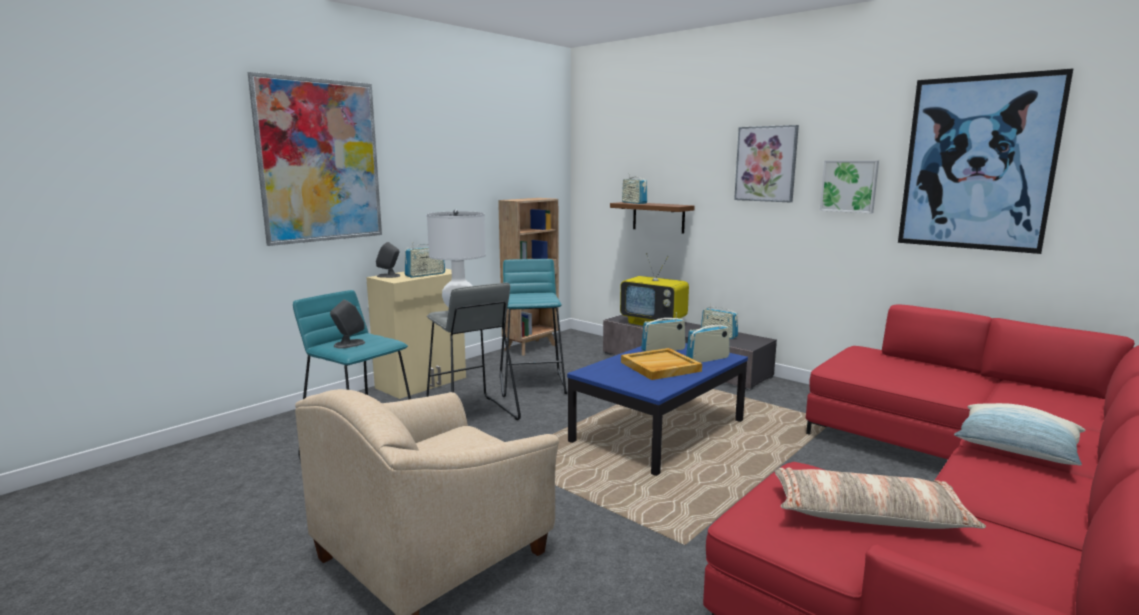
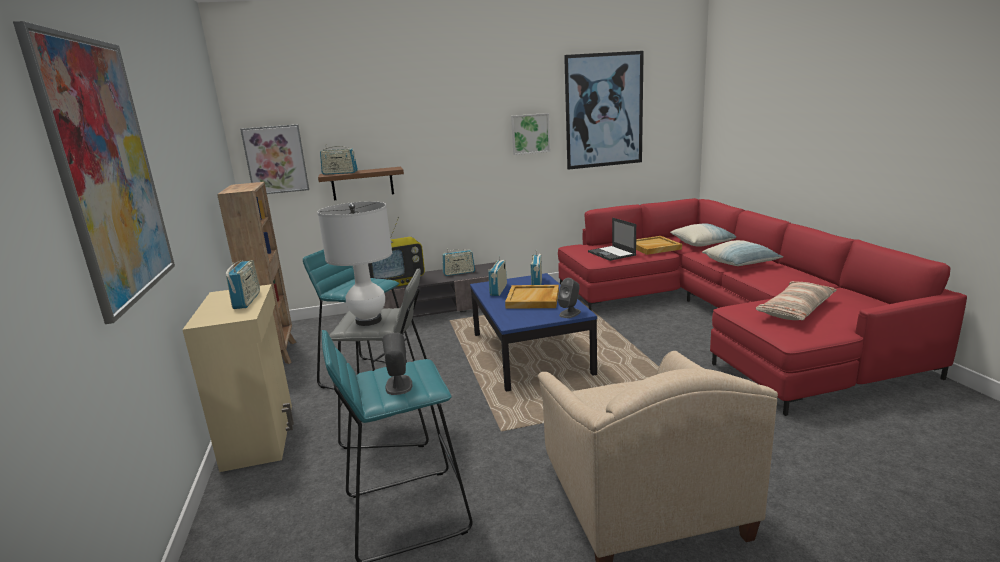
camera: 55 degrees left, 5 degrees up
(389, 276) = (209, 317): grey speaker -> grey speaker (570, 313)
(766, 164) = (463, 122): picture -> picture (276, 159)
(877, 369) = (612, 253): none -> laptop
(957, 385) = (653, 247): none -> beige tray
(1059, 411) = (703, 243): none -> pillow

